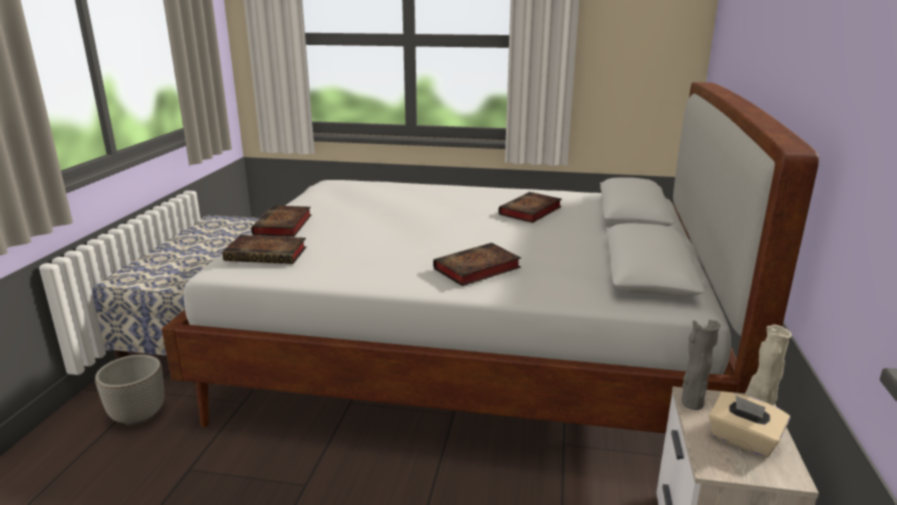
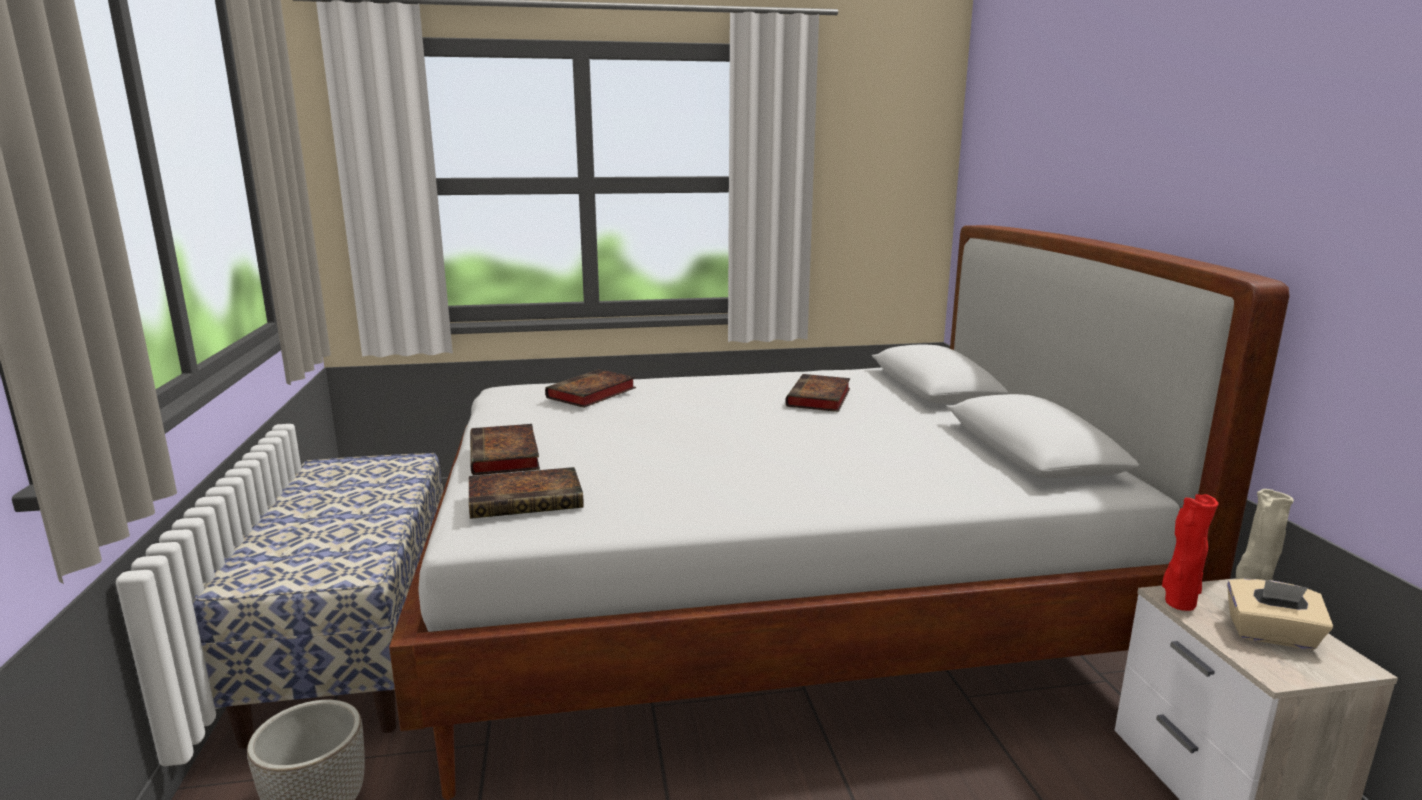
camera: 20 degrees left, 5 degrees down
(476, 269) = (840, 478): book -> book (590, 394)
(691, 403) = (1178, 603): grey vase -> red vase

